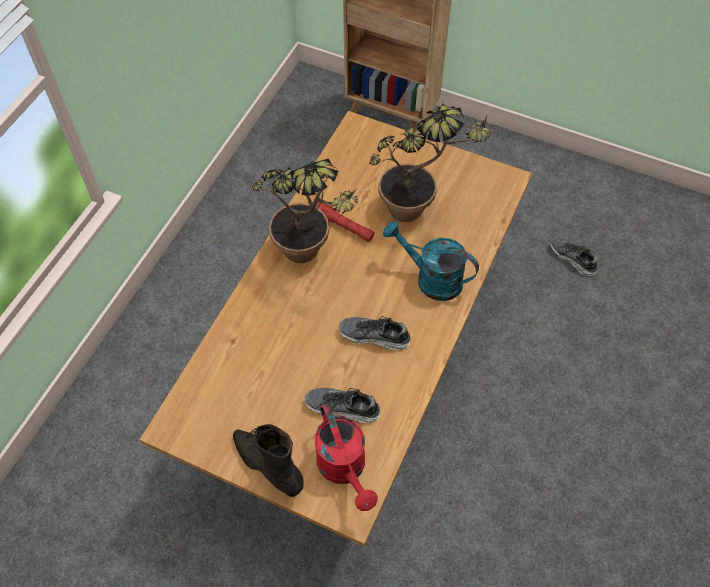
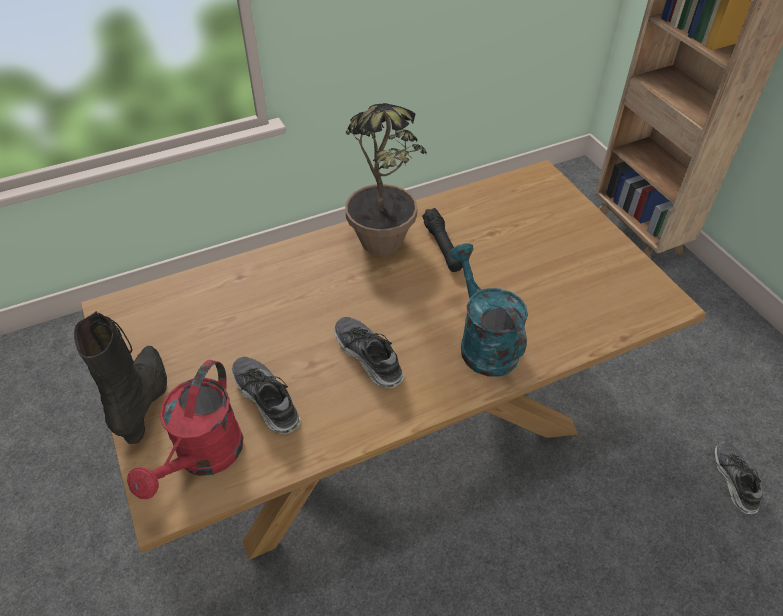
camera: 40 degrees right, 10 degrees down
(344, 226) = (442, 246): red flashlight -> black flashlight
(418, 211) = (533, 275): potted plant -> none

